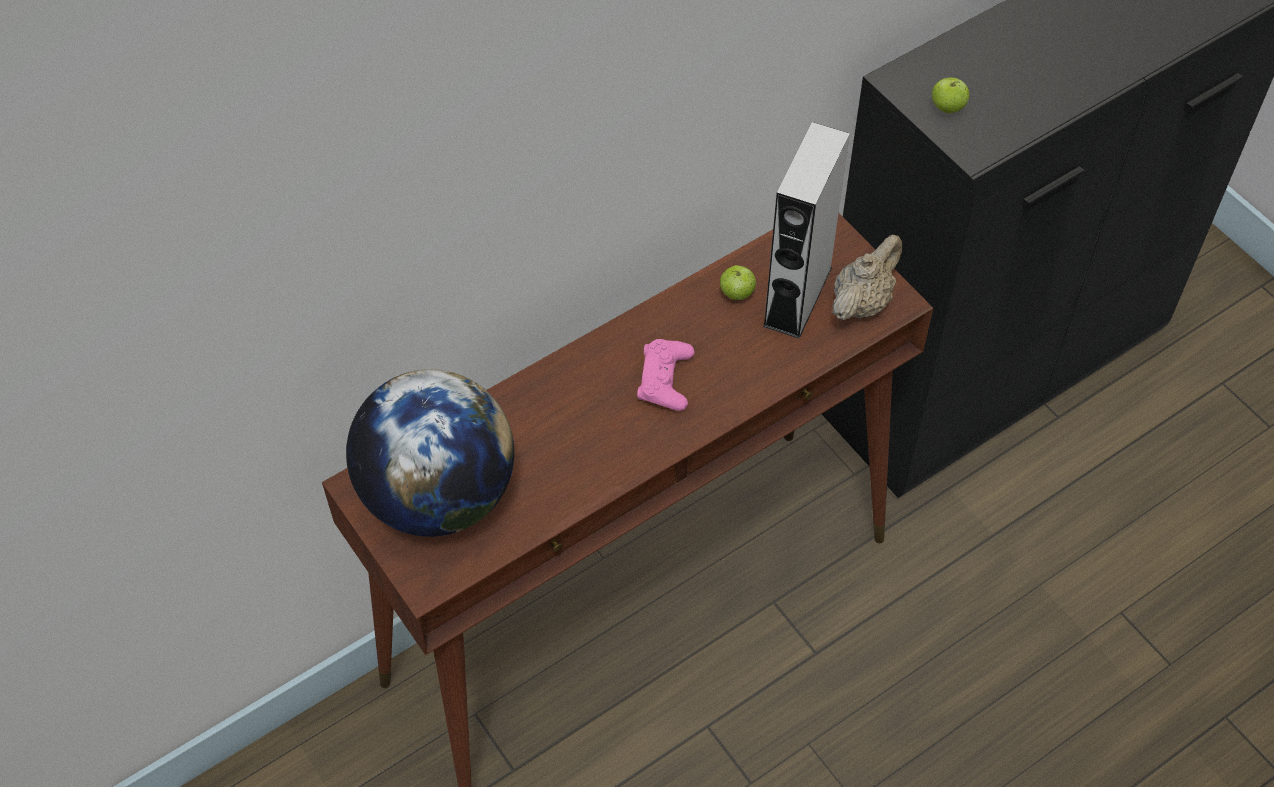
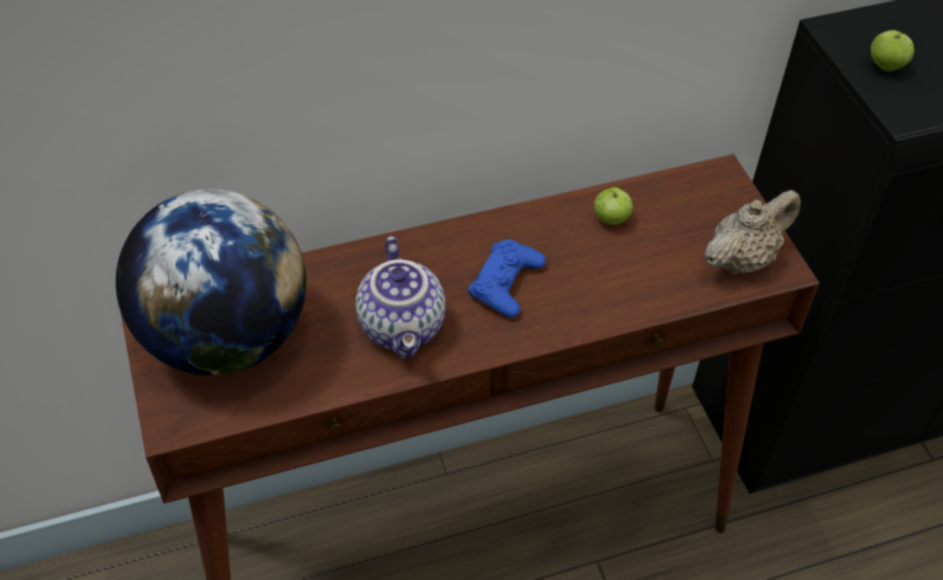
camera: 15 degrees right, 5 degrees down
(591, 443) = (404, 327): none -> teapot
(665, 379) = (506, 283): pink game controller -> blue game controller
(797, 296) = (674, 237): grey speaker -> none

